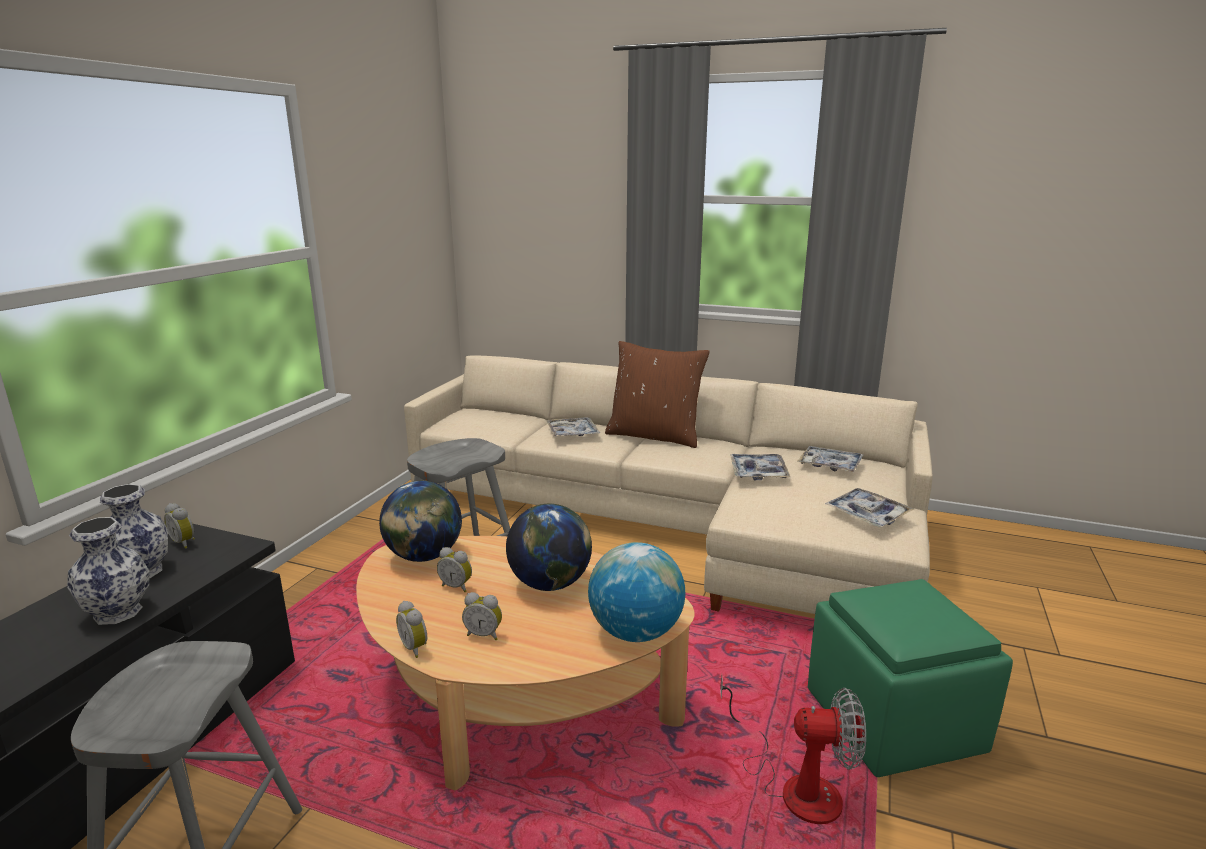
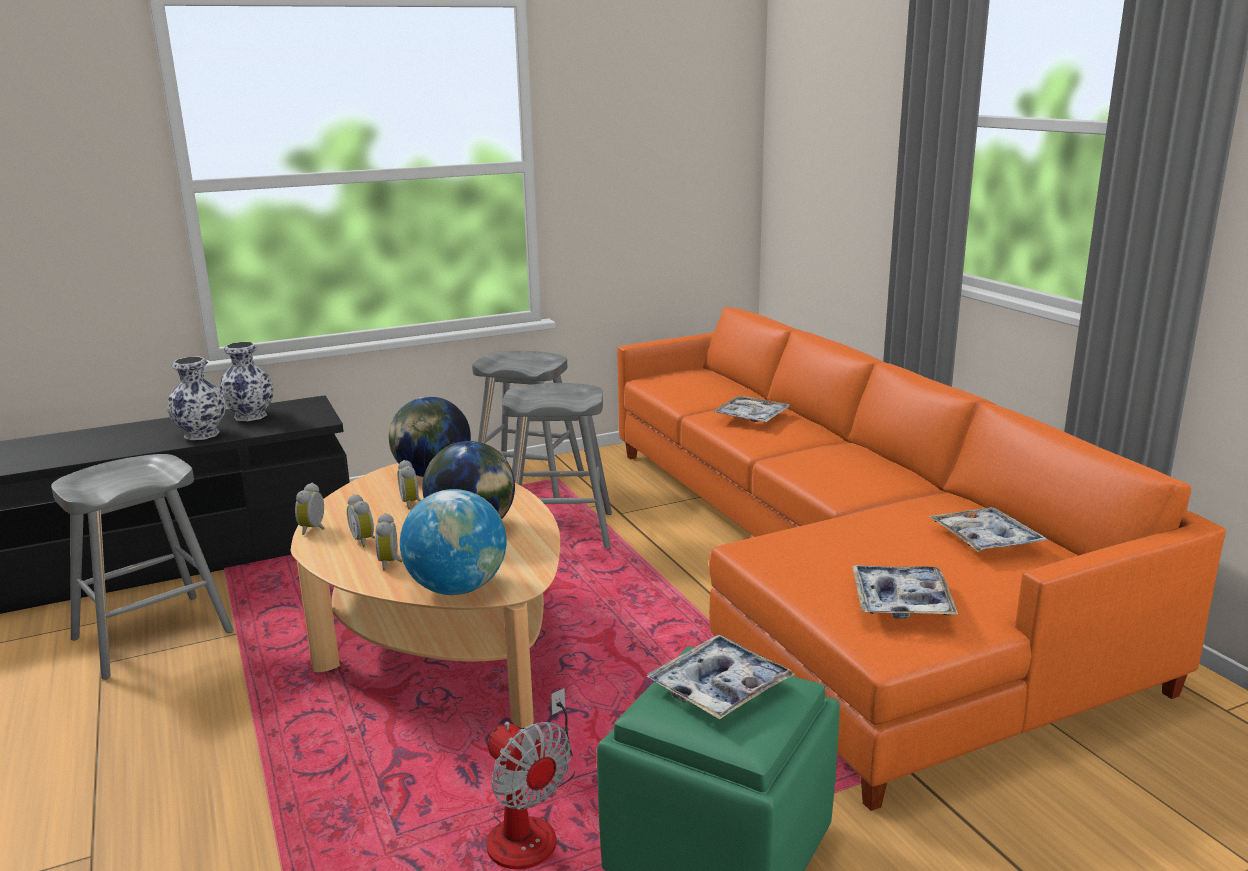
camera: 45 degrees right, 0 degrees up
(185, 542) = (300, 406): alarm clock -> alarm clock (391, 563)
(374, 547) = (528, 484): none -> grey stool
(655, 435) = (838, 444): brown pillow -> none
(676, 523) = (837, 570): beige sofa -> orange sofa
(758, 472) = (870, 515): tray -> tray (719, 688)

